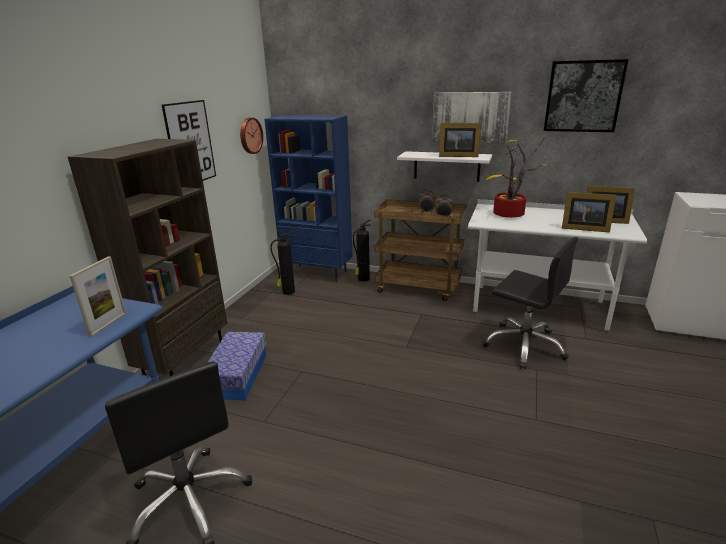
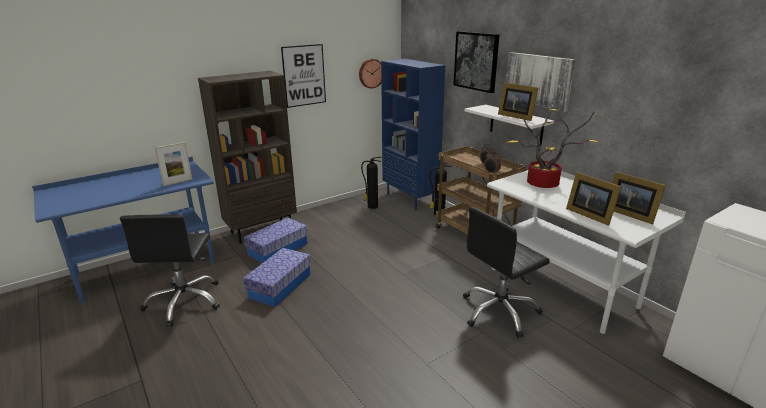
camera: 35 degrees right, 0 degrees up
(296, 416) = (280, 286): none -> storage box
(524, 345) = (499, 312): black office chair -> black office chair turned 75 degrees clockwise
(583, 96) = (643, 73): picture -> picture (476, 61)

